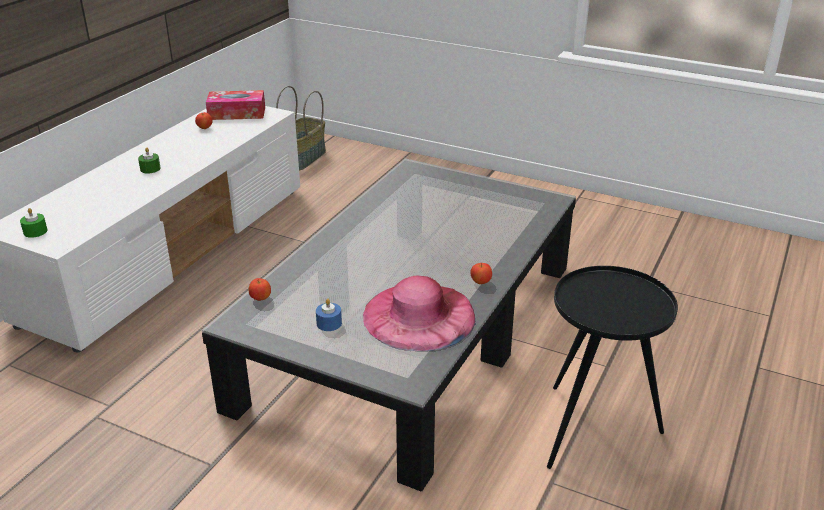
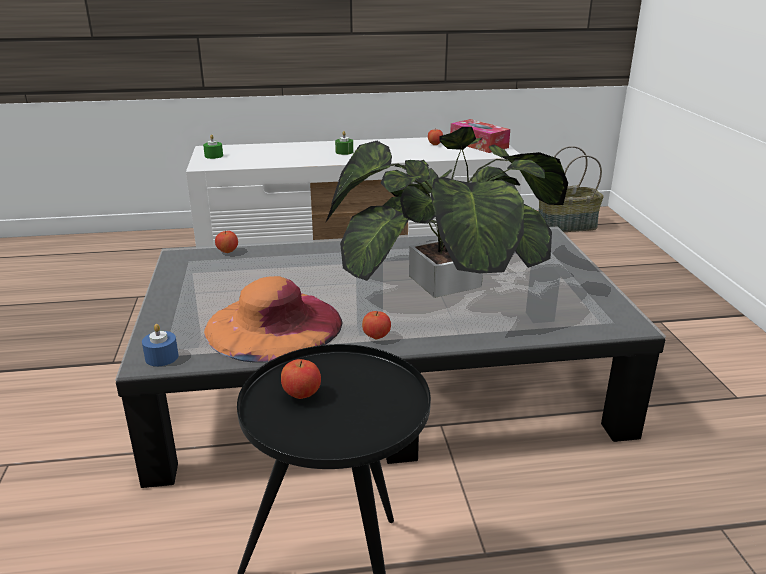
camera: 55 degrees right, 5 degrees down
(329, 323) = (217, 289): blue candle -> blue candle (162, 357)
(419, 315) = (273, 325): pink hat -> orange hat
(433, 229) = (444, 280): none -> potted plant
(599, 310) = (302, 395): none -> apple

